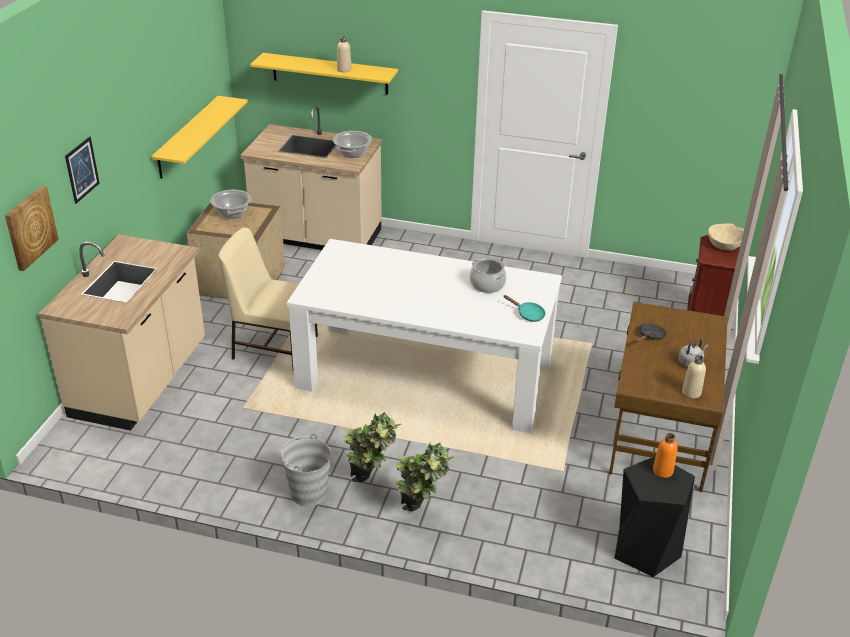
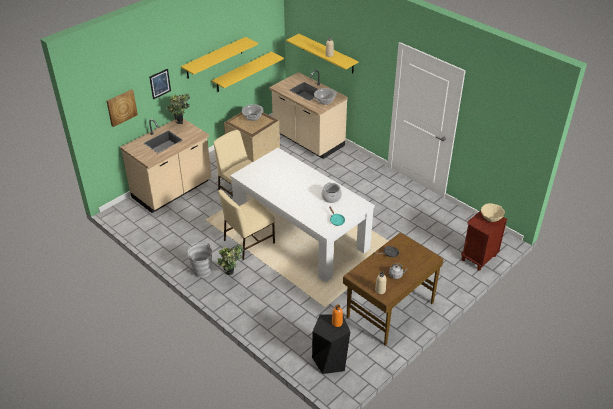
camera: 30 degrees right, 5 degrees up
(150, 111) = (214, 58): none -> yellow shelf
(349, 417) = (248, 242): none -> beige chair
(422, 516) = (242, 301): potted plant -> potted plant (181, 127)

